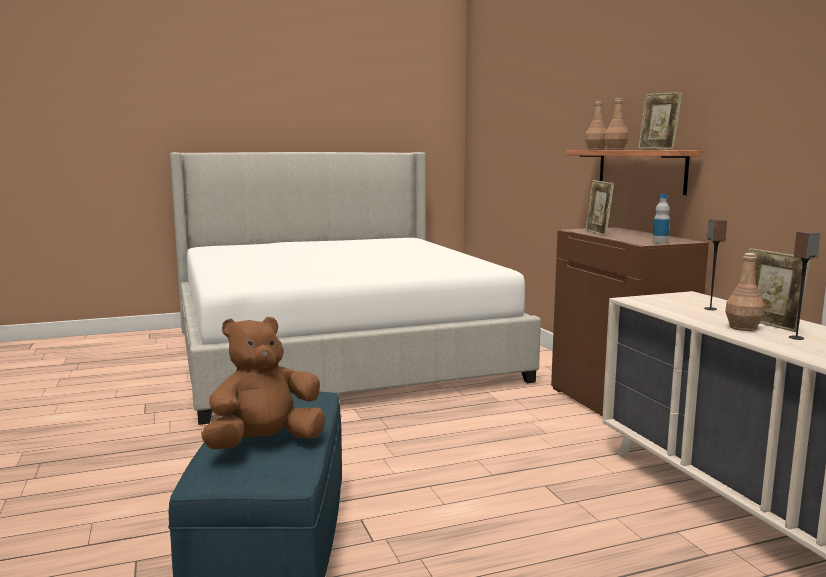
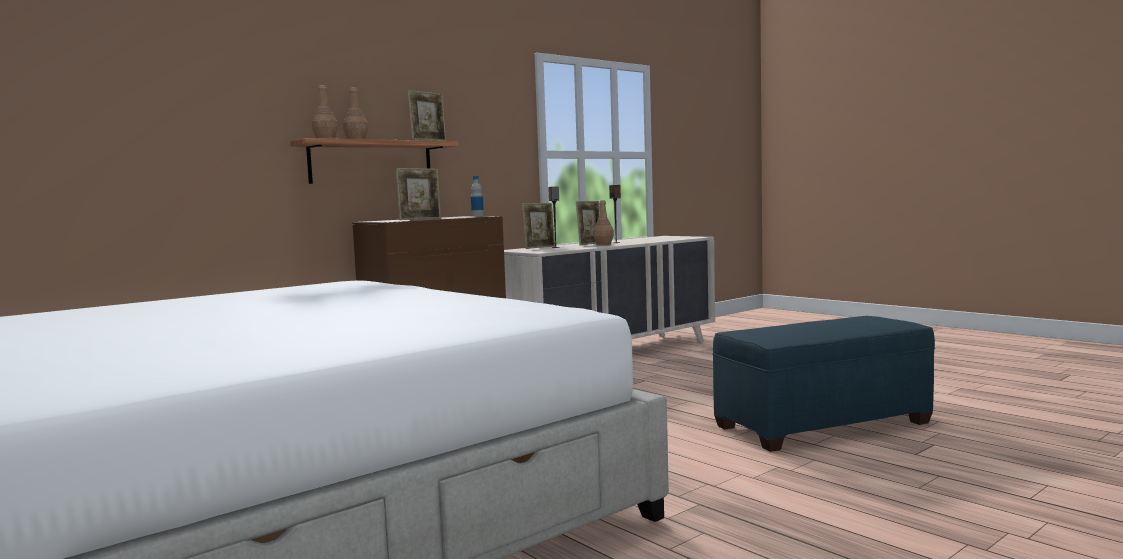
camera: 110 degrees left, 5 degrees down
(265, 443) = (840, 323): brown plush toy -> none
(718, 304) = (540, 247): none -> picture frame

